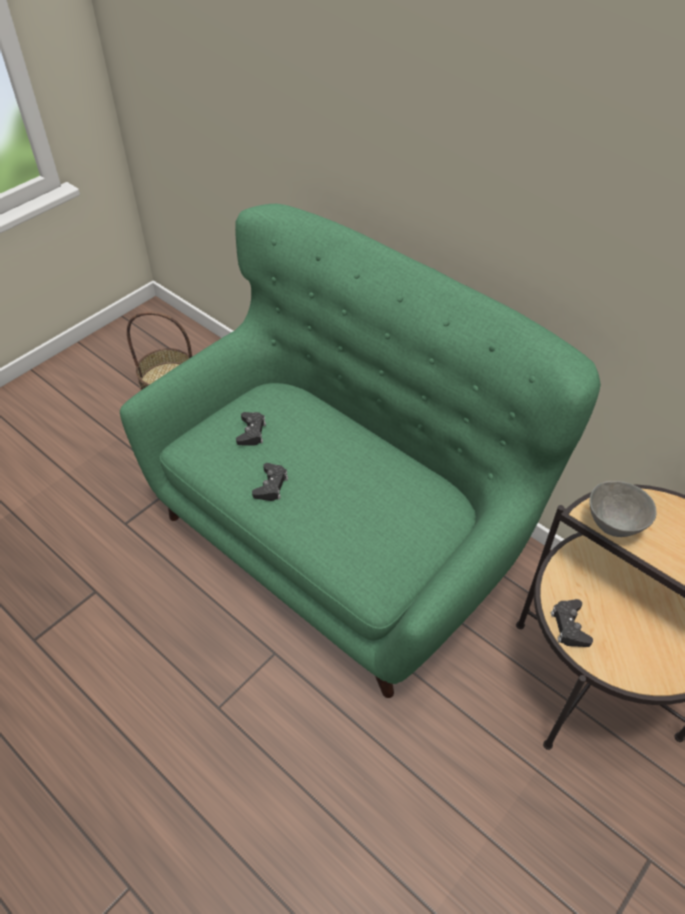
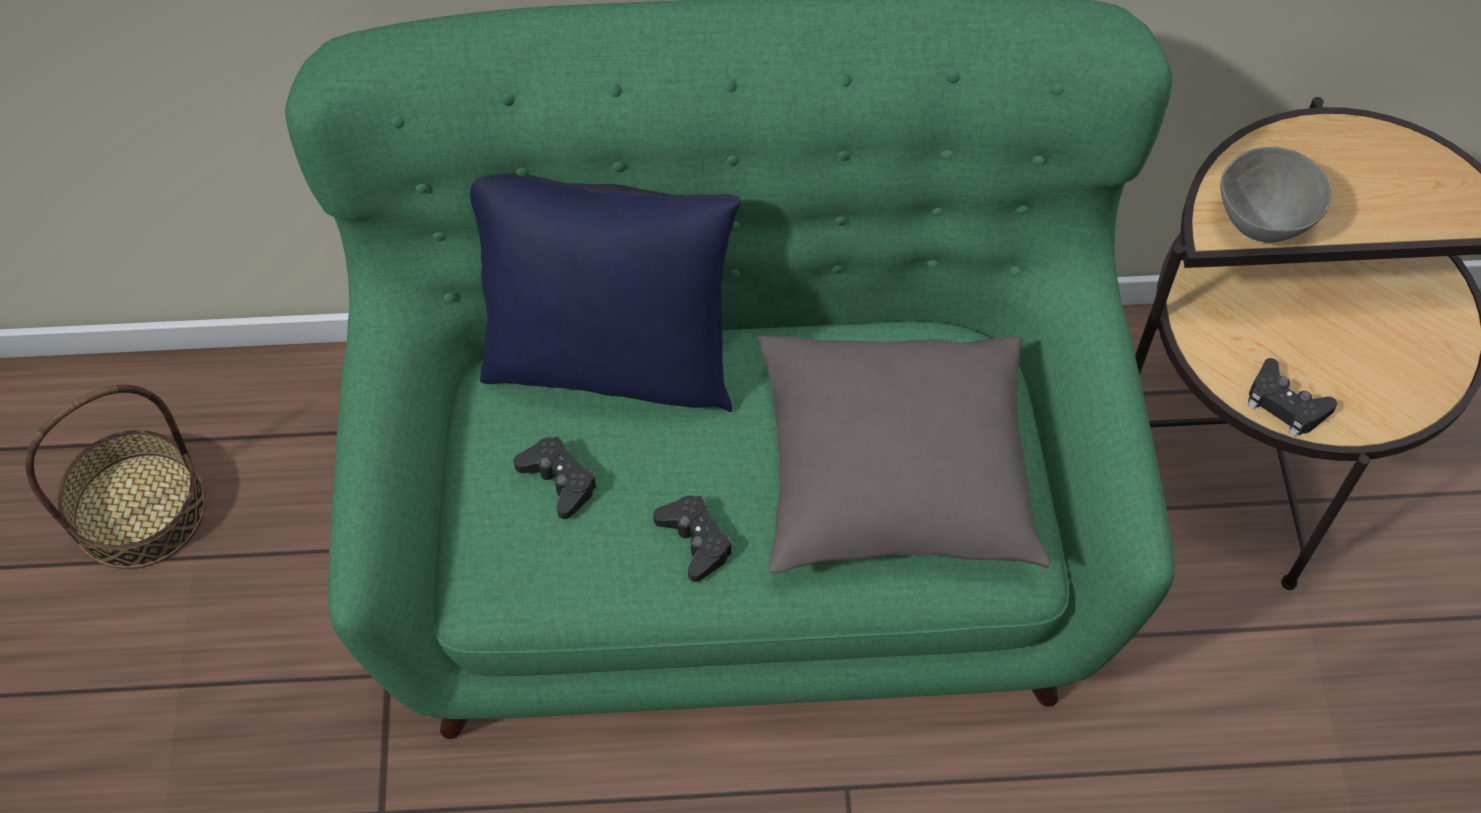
camera: 45 degrees left, 10 degrees up
(316, 411) = (609, 362): none -> blue pillow
(368, 523) = (894, 478): none -> grey pillow

